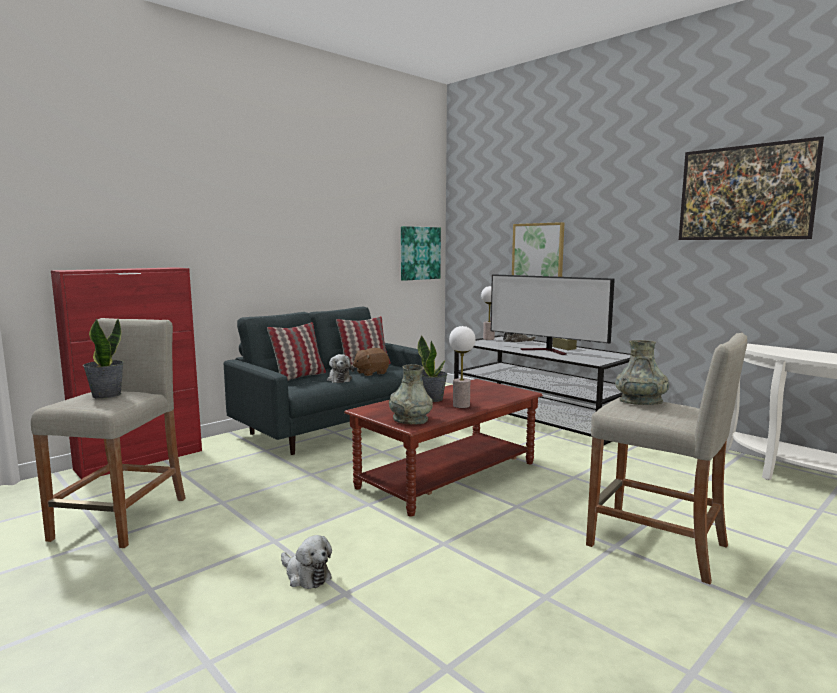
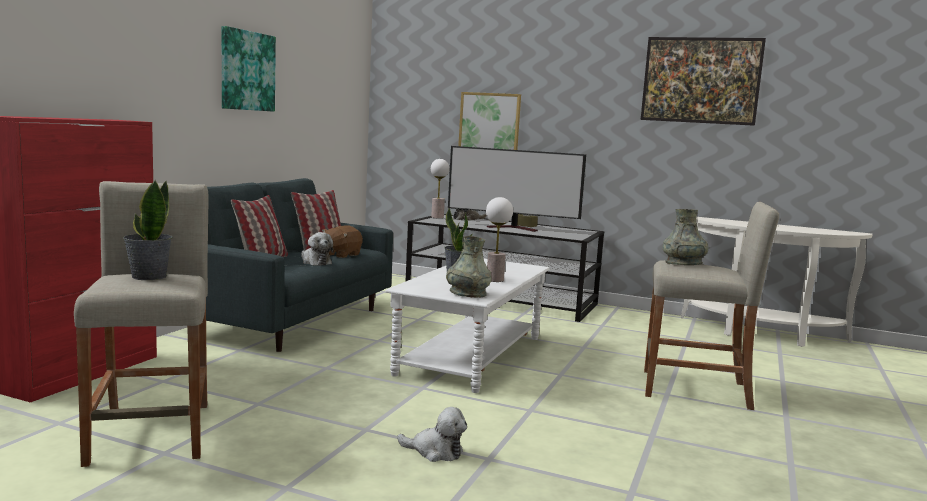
camera: 25 degrees left, 0 degrees up
(419, 253) = (347, 118): picture -> picture (247, 71)
(448, 475) = (471, 355): brown coffee table -> white coffee table

